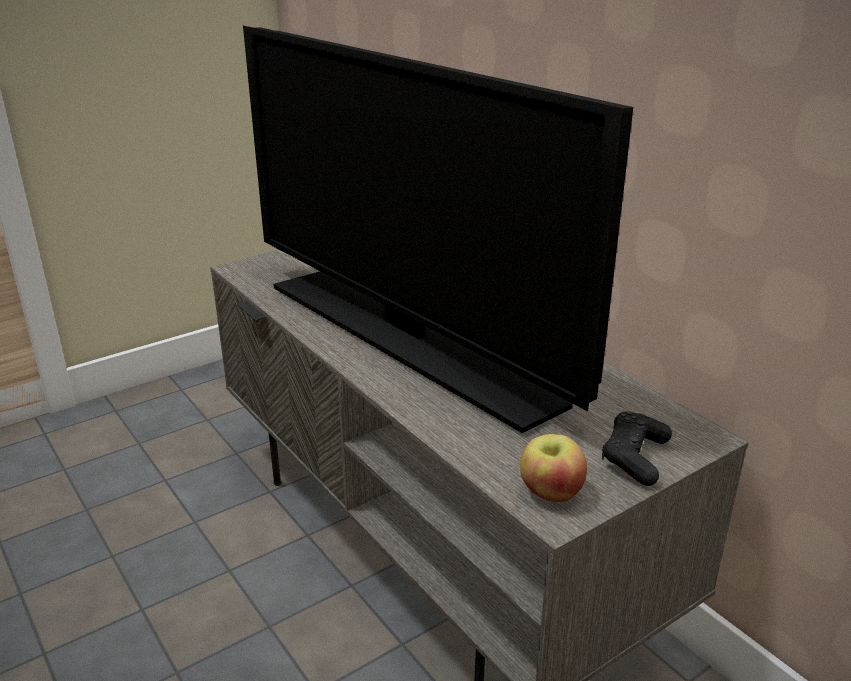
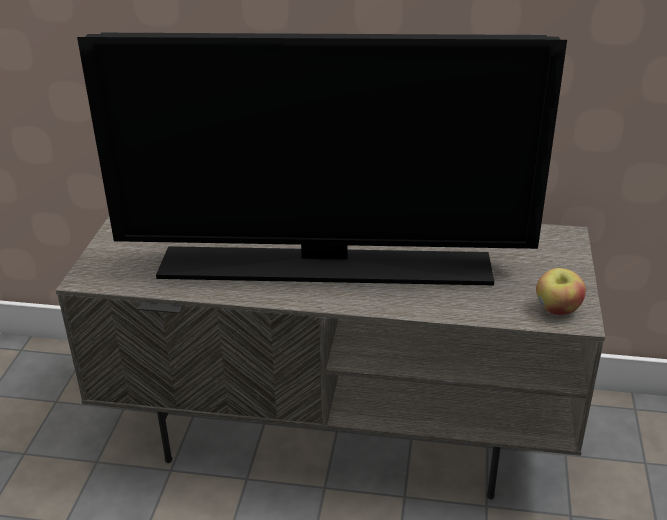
camera: 45 degrees left, 5 degrees up
(634, 457) = (559, 265): black game controller -> none

